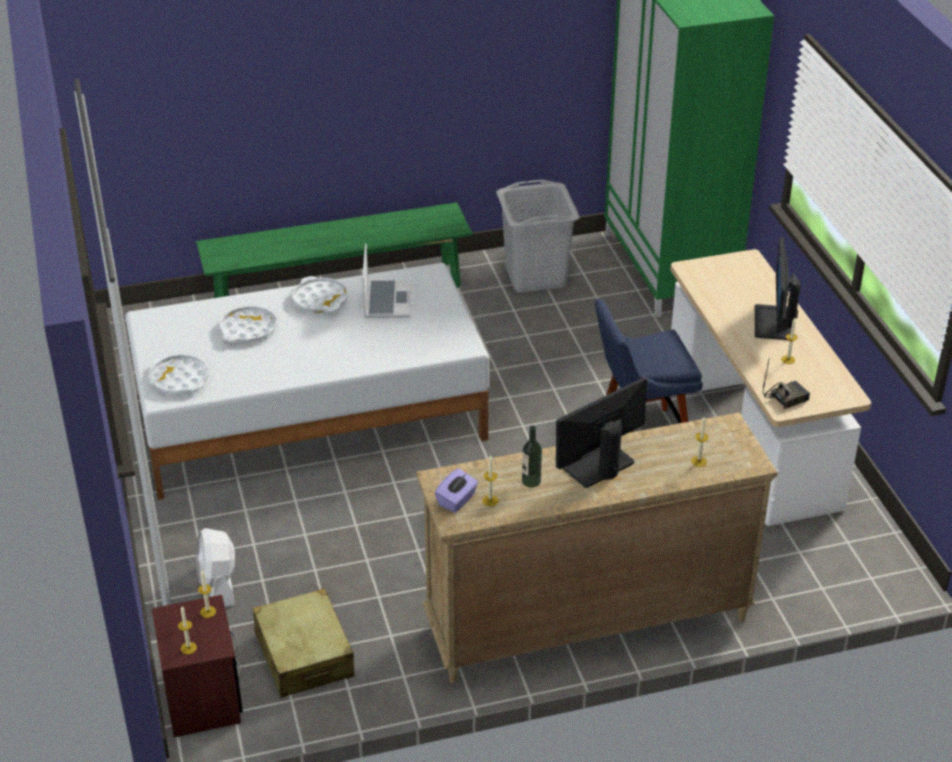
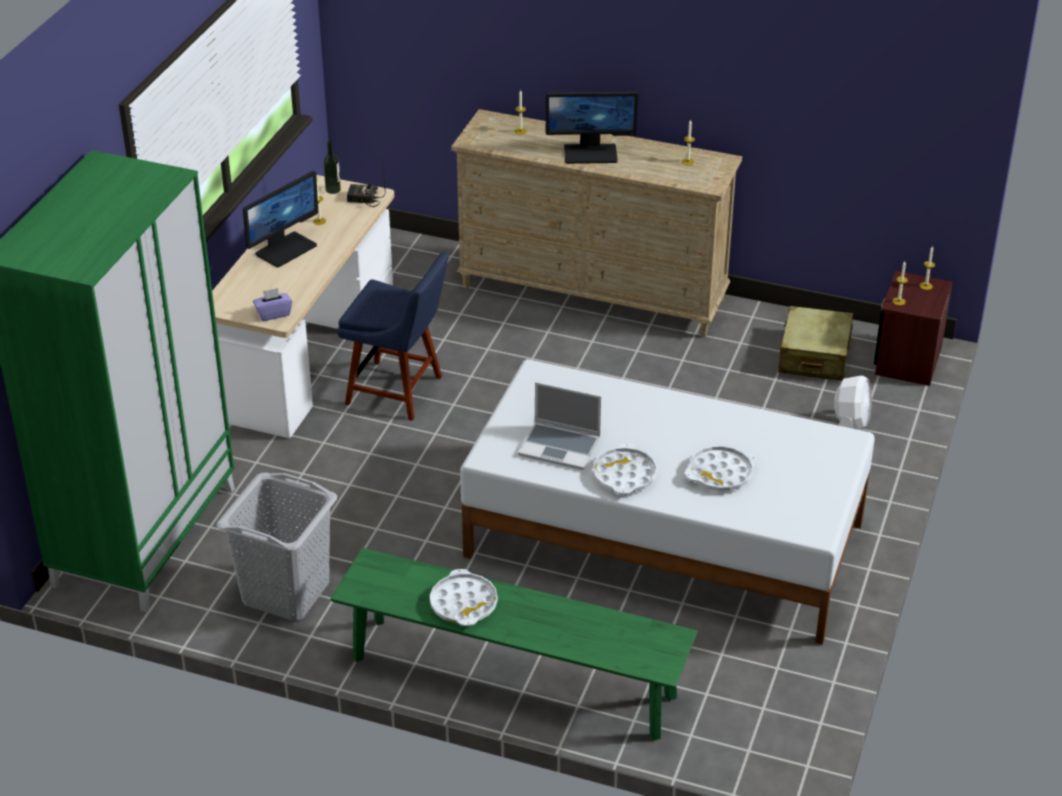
camera: 145 degrees left, 0 degrees up
(179, 379) = (822, 450): white tray -> white tray (464, 603)
(386, 300) = (561, 447): laptop -> laptop turned 105 degrees counterclockwise
(457, 500) = (710, 170): purple tissue box -> purple tissue box (273, 314)
(531, 481) = (647, 161): bottle -> bottle (333, 190)

